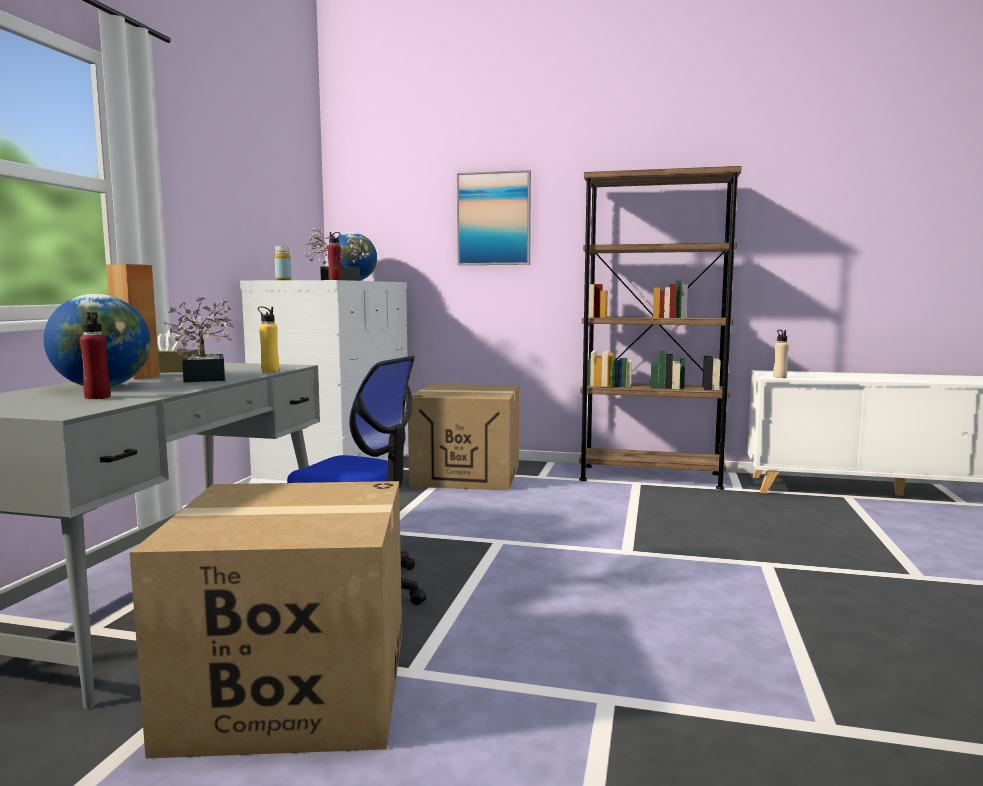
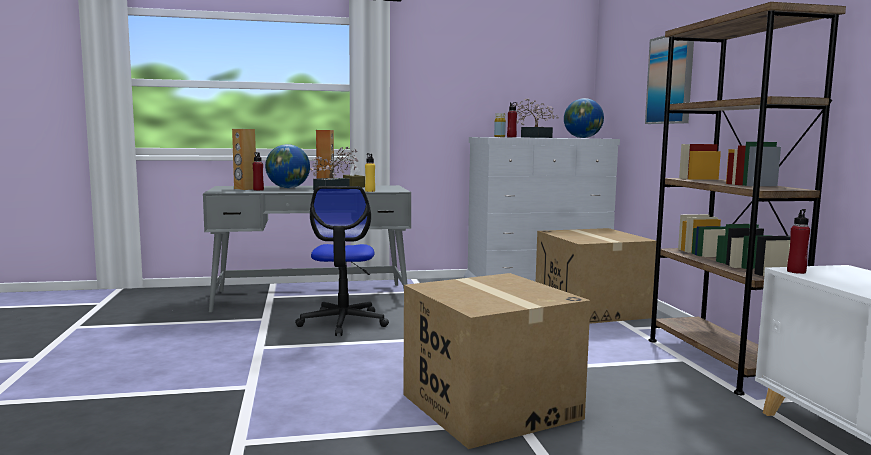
camera: 65 degrees right, 0 degrees up
(47, 401) = (245, 189): none -> brown speaker
(292, 688) = (235, 332): cardboard box -> cardboard box (489, 406)
(779, 377) = (796, 271): beige bottle -> red bottle

